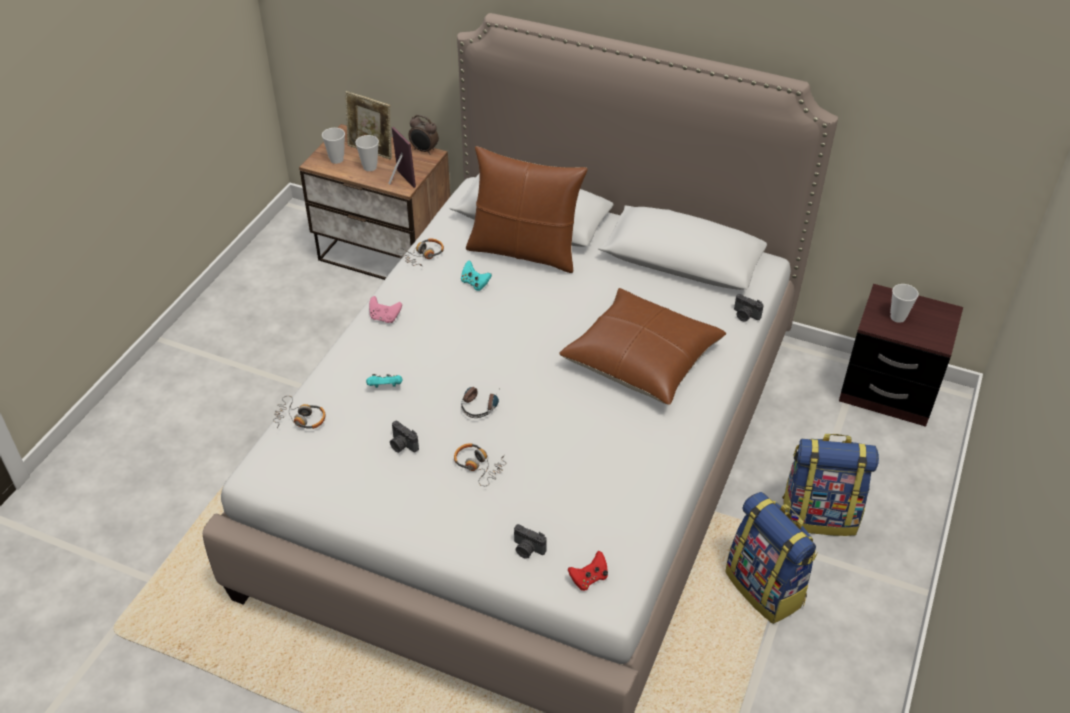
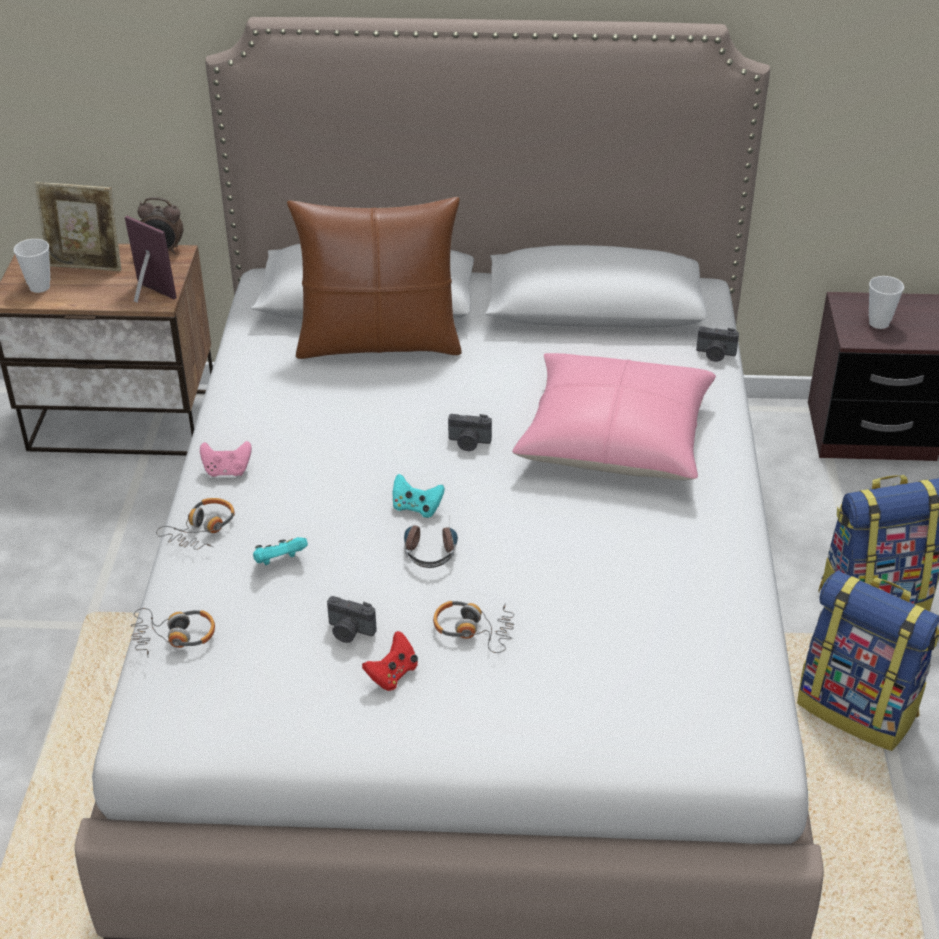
camera: 20 degrees left, 5 degrees down
(370, 167) = (95, 287): cup -> none
(422, 256) = (237, 380): headphones -> headphones (202, 530)
(475, 283) = (333, 397): turquoise game controller -> turquoise game controller (416, 508)
(527, 549) = (606, 720): camera -> camera (469, 443)
(589, 578) = (711, 733): red game controller -> red game controller (392, 674)
(641, 359) = (615, 437): brown pillow -> pink pillow

